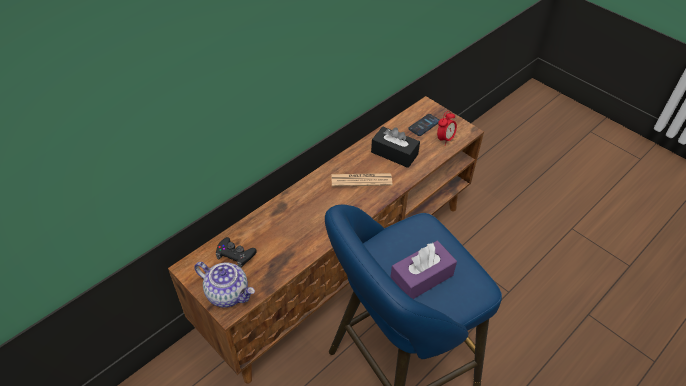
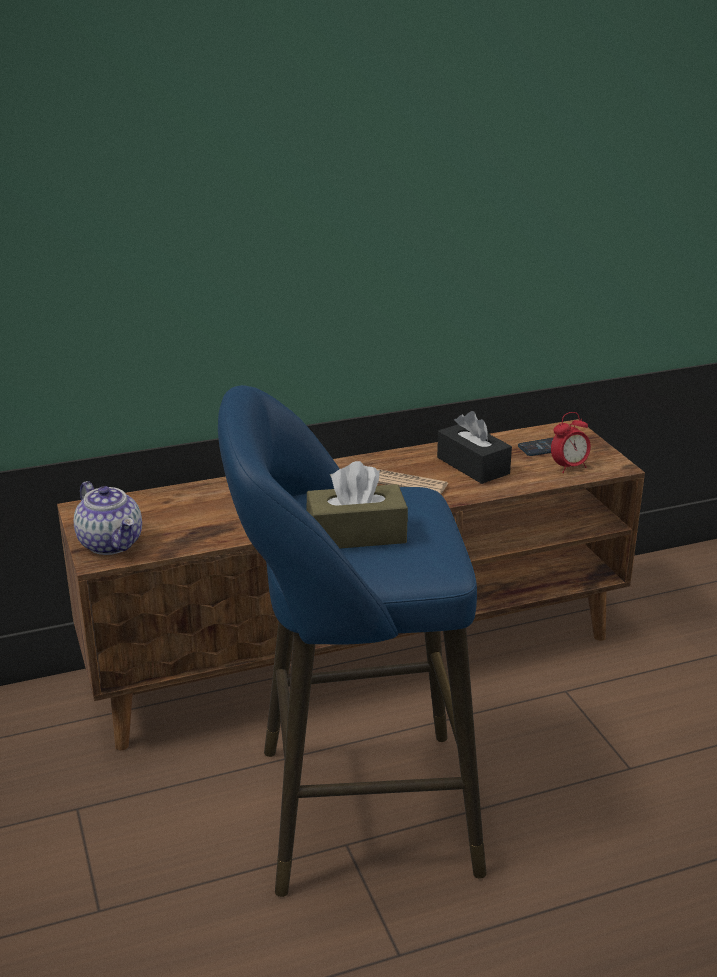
camera: 25 degrees right, 20 degrees down
(235, 254) = (154, 511): black game controller -> none
(421, 277) = (356, 534): purple tissue box -> brown tissue box

